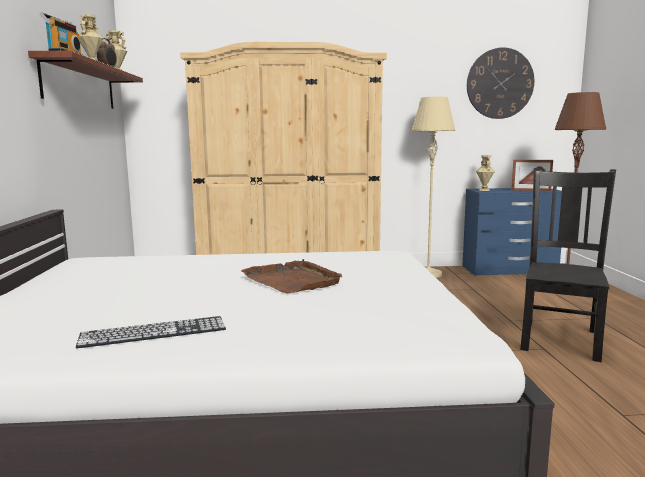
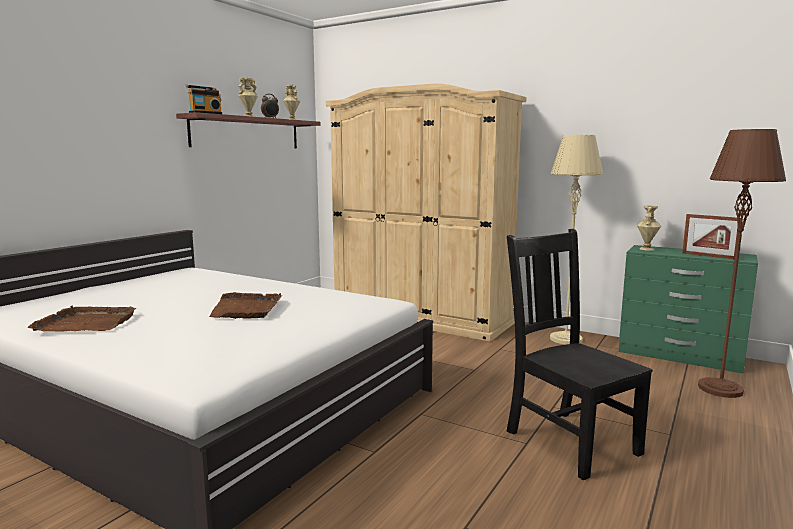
camera: 35 degrees right, 0 degrees up
(153, 332) = (86, 323): keyboard -> brown tray
(500, 83) = (688, 114): wall clock -> none
(510, 270) = (680, 355): blue dresser -> green dresser
(560, 338) = (568, 440): black chair -> black chair turned 90 degrees counterclockwise

